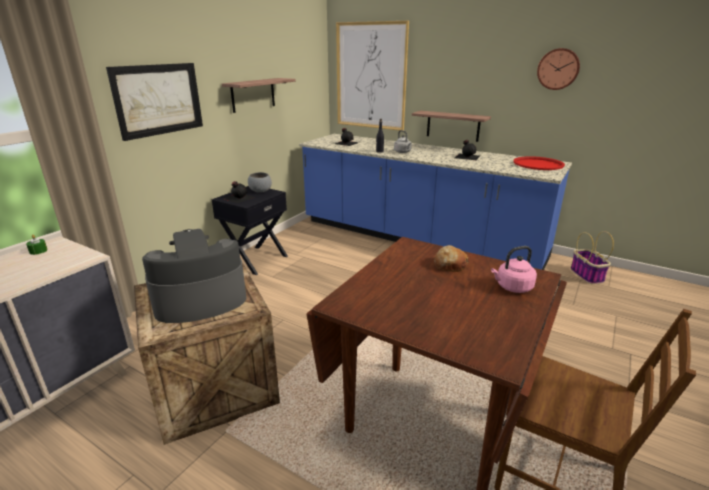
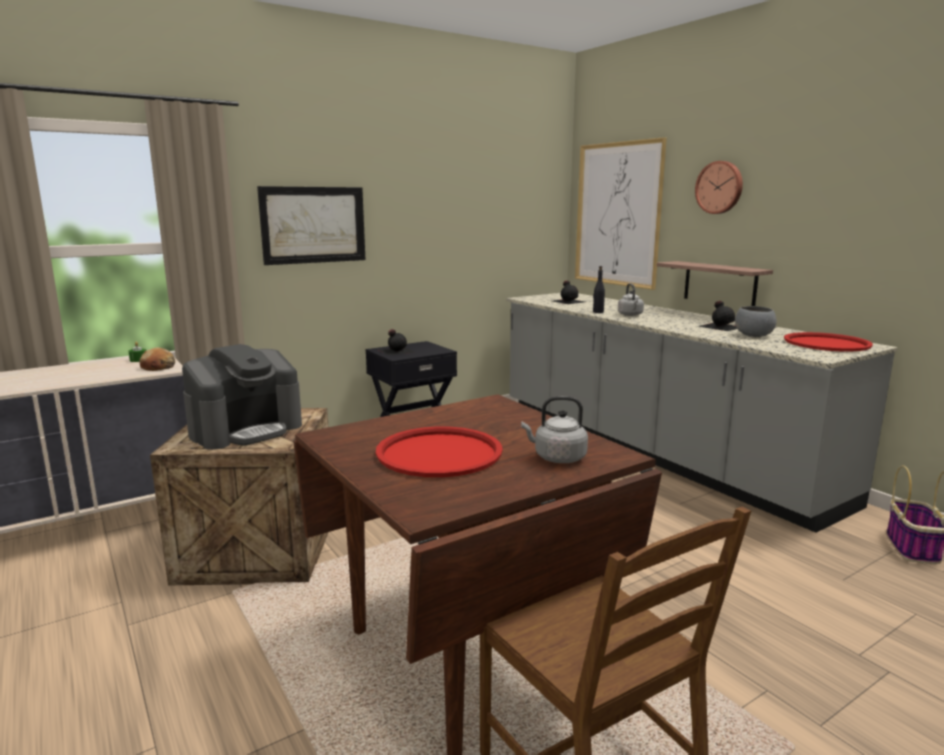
camera: 25 degrees right, 10 degrees down
(199, 300) = (246, 430): coffee machine -> coffee machine turned 135 degrees clockwise
(253, 95) = (443, 230): shelf -> none
(260, 191) = (428, 347): grey bowl -> grey bowl (753, 335)
(418, 238) = (652, 449): blue counter -> grey counter
(439, 302) = (439, 453): none -> red tray
(450, 265) = (511, 426): bread -> bread (158, 367)
(512, 287) = (557, 458): pink kettle -> grey kettle
(558, 69) = (873, 196): wall clock -> wall clock (720, 187)

